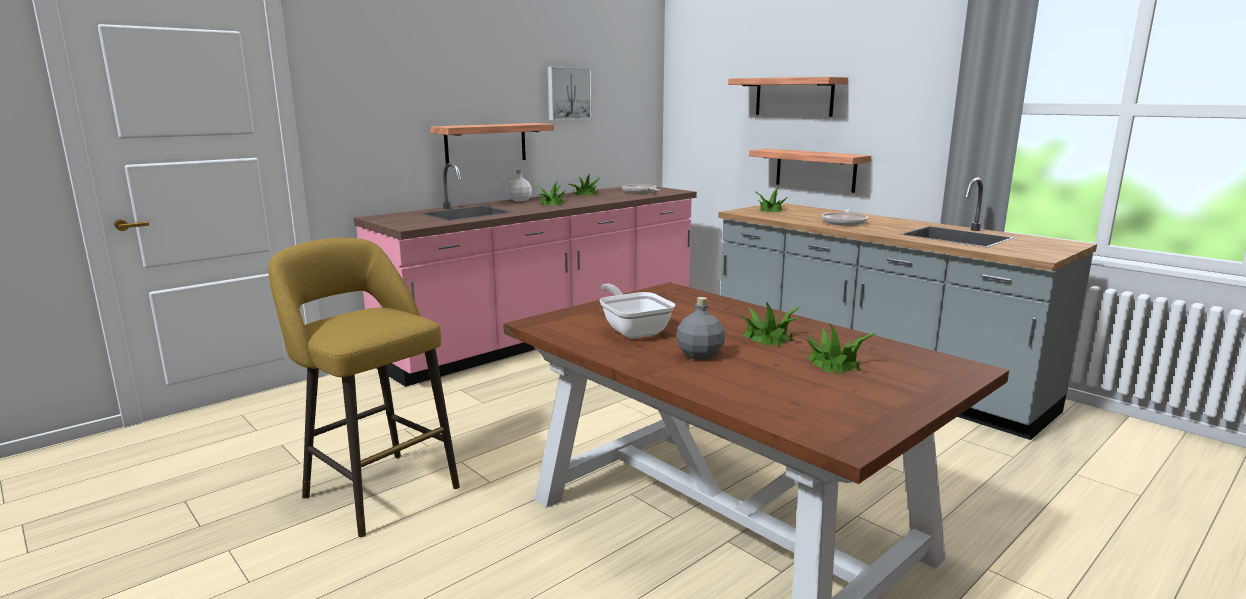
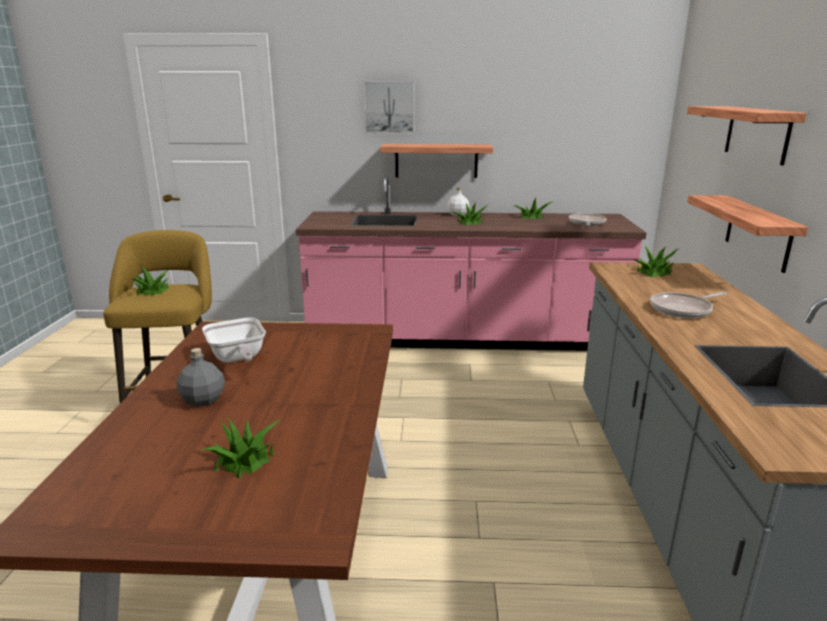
camera: 45 degrees right, 5 degrees up
(568, 93) = (534, 116): picture -> picture (389, 107)
(633, 330) = (237, 359): frying pan -> frying pan turned 135 degrees clockwise
(768, 338) = (285, 409): potted plant -> potted plant (152, 290)

